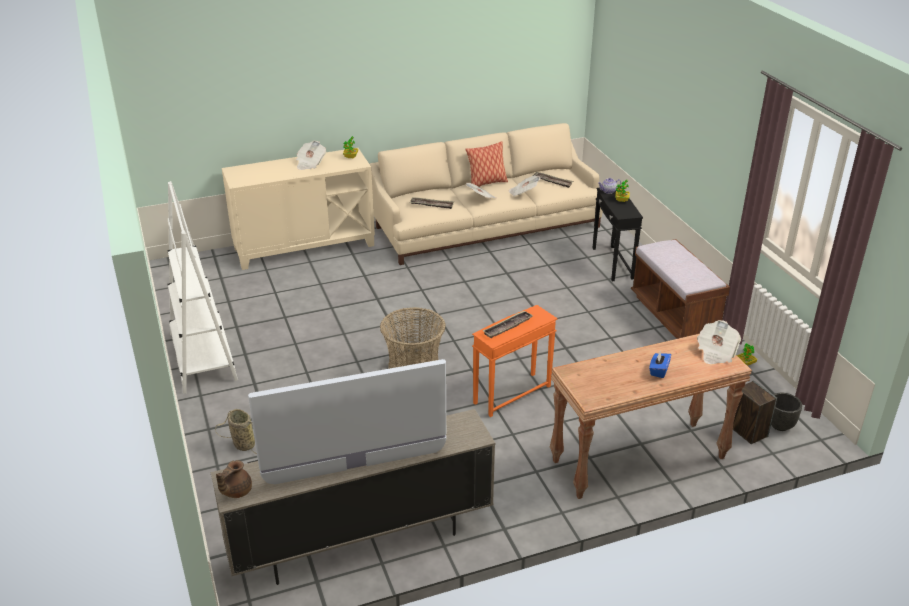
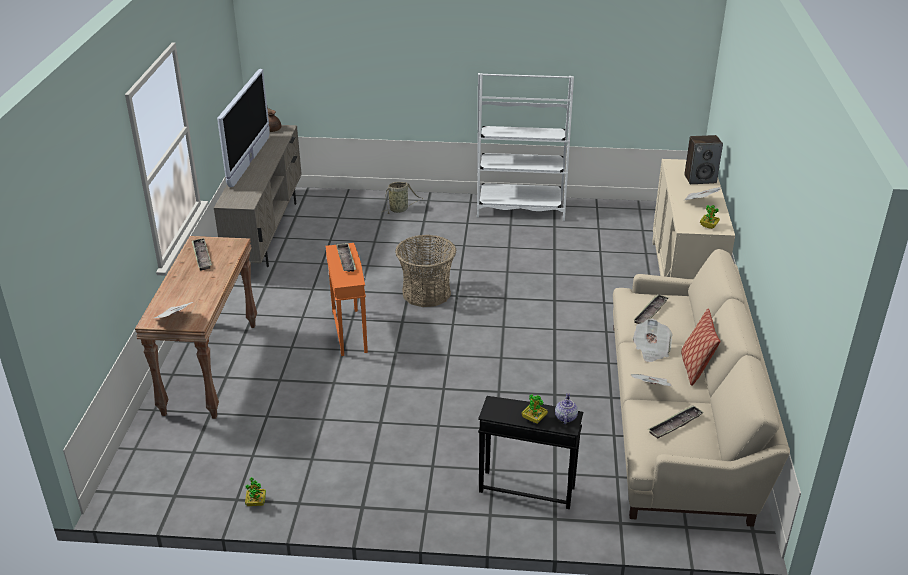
camera: 115 degrees right, 0 degrees up
(612, 383) = (202, 256): none -> tray
(658, 371) = (189, 282): blue tissue box -> none
(674, 314) = (383, 491): brown bench -> none
(747, 431) = (172, 447): speaker -> speaker (700, 179)
(780, 426) = (156, 474): black planter -> none

